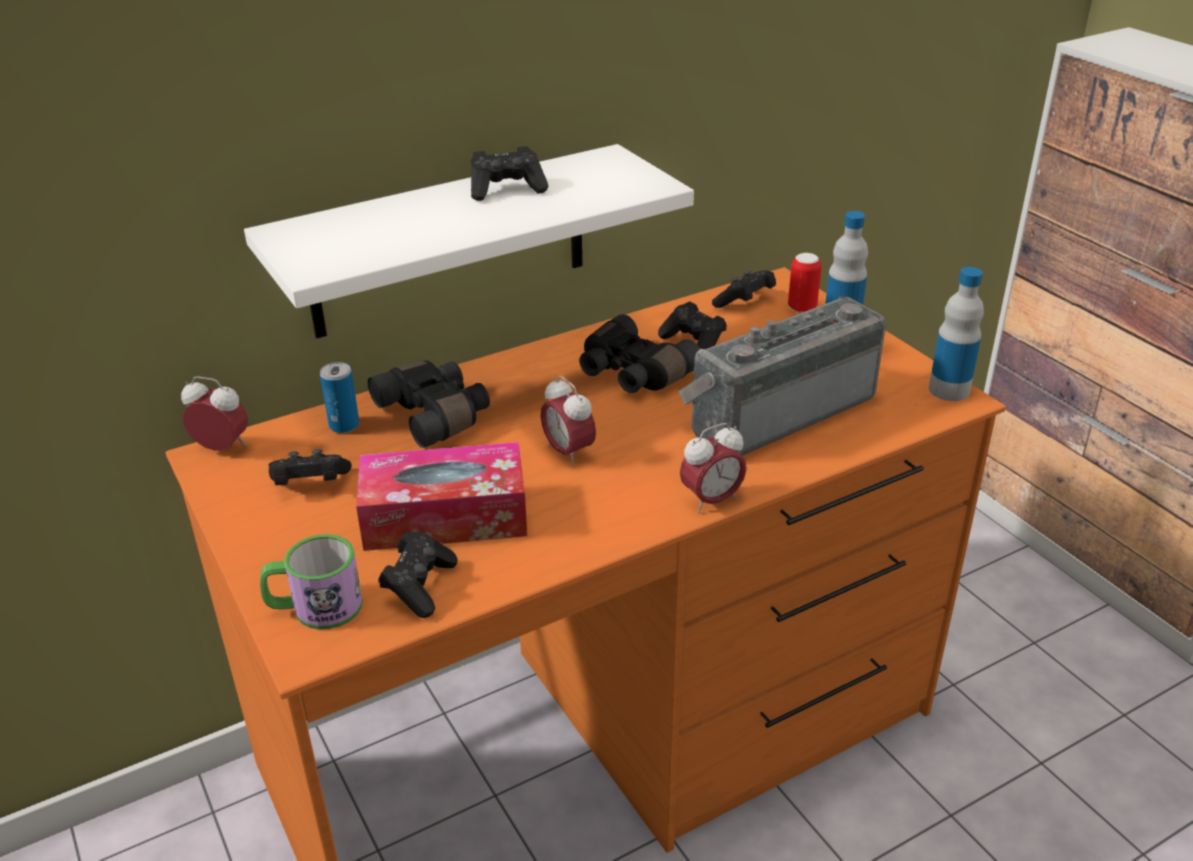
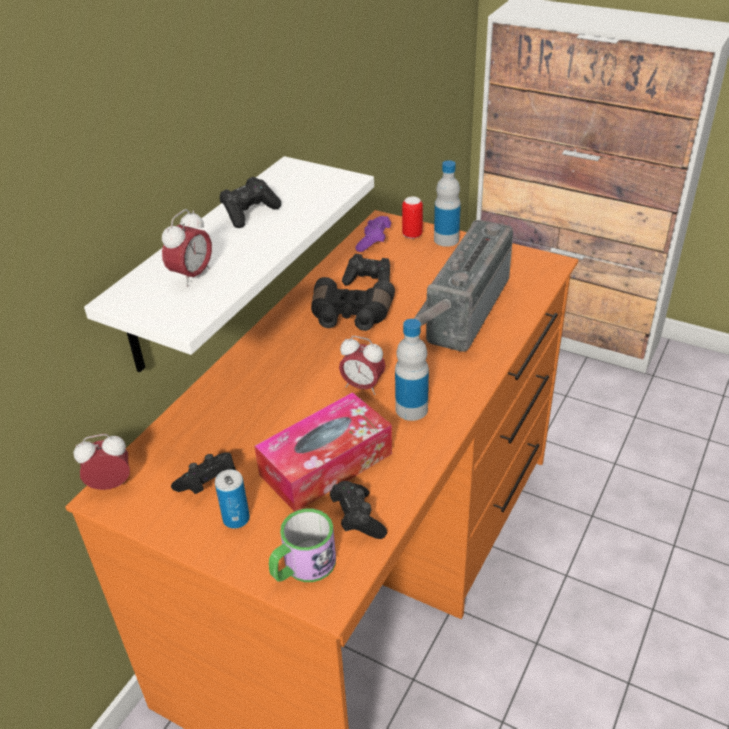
camera: 30 degrees left, 5 degrees up
(344, 425) = (188, 429): can -> can (236, 519)
(436, 414) = (247, 395): black binoculars -> none
(711, 500) = (478, 382): alarm clock -> alarm clock (192, 276)
(744, 302) = (373, 242): black game controller -> purple game controller
(949, 390) = (541, 260): bottle -> bottle (411, 409)

